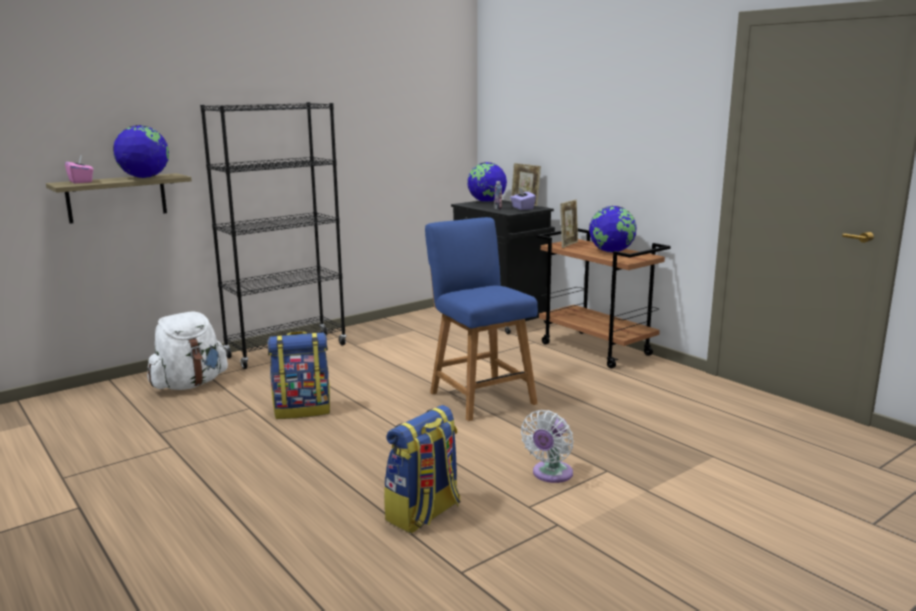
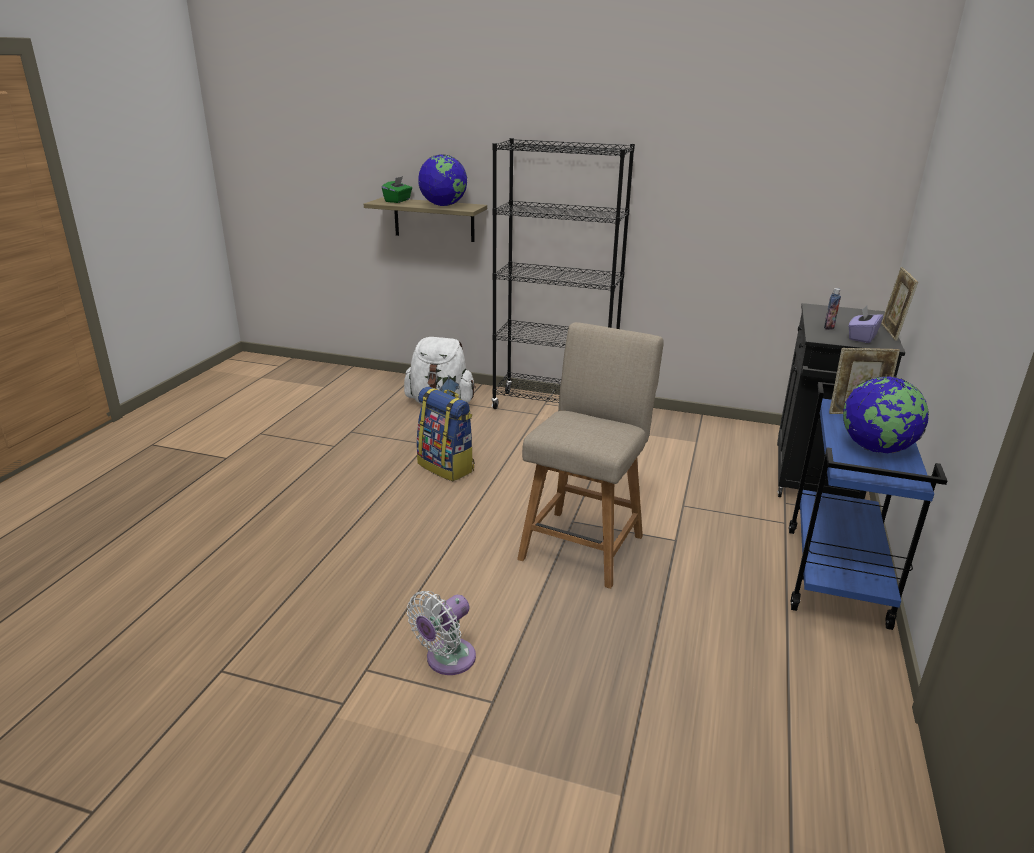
camera: 55 degrees right, 10 degrees up
(81, 181) = (398, 201): pink tissue box -> green tissue box
(424, 514) = (309, 608): backpack -> none
(480, 396) = (584, 544): blue chair -> beige chair
(486, 202) = (855, 313): globe -> none
(550, 474) = (446, 660): white fan -> white fan turned 45 degrees counterclockwise
(597, 349) = (837, 577): brown cart -> blue cart

